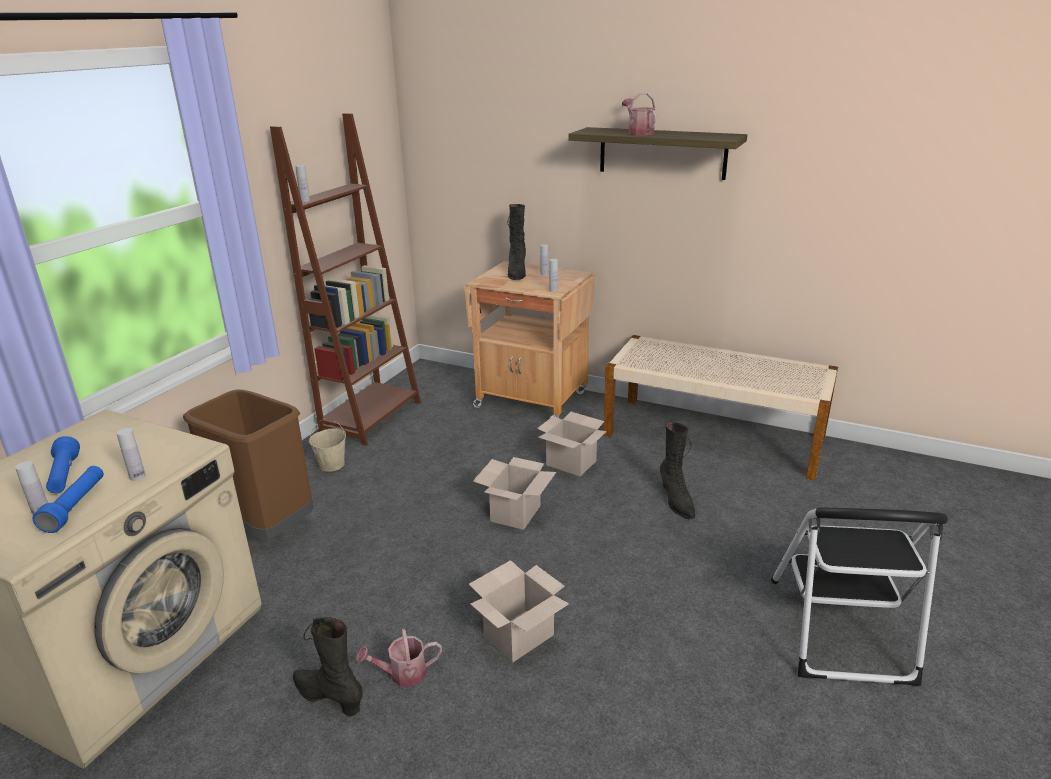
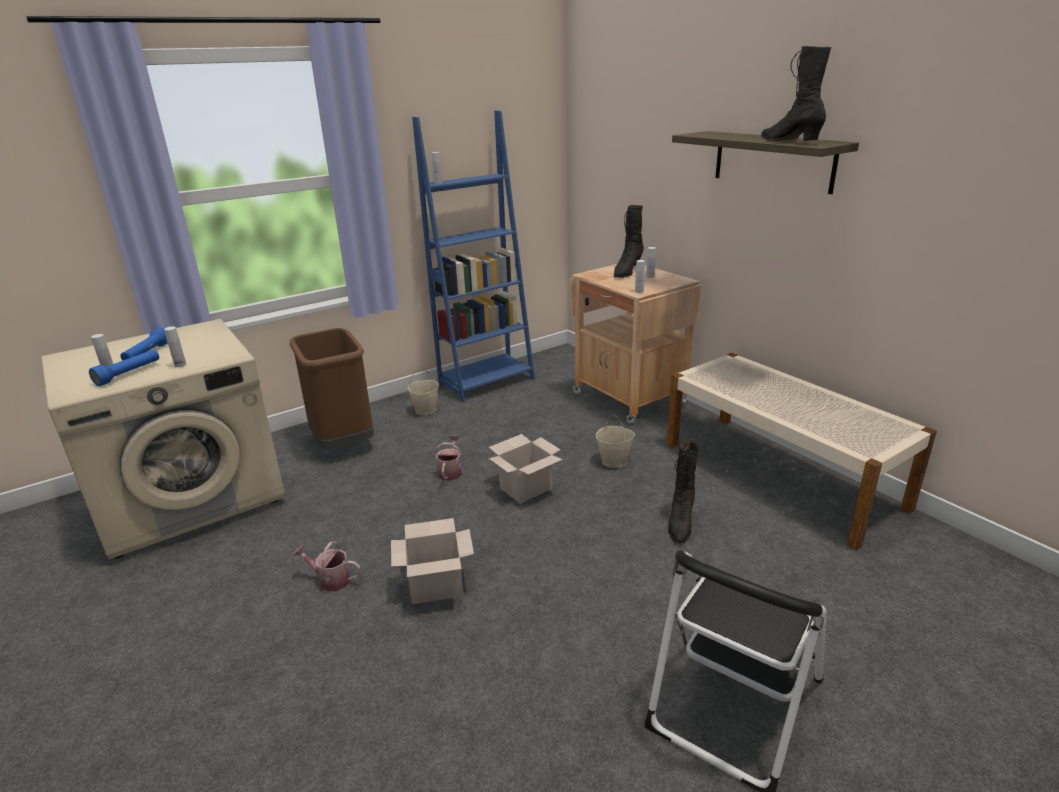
camera: 30 degrees right, 0 degrees up
(329, 697) = (272, 575): black boot -> black boot (790, 141)
(371, 417) = (486, 381): brown bookcase -> blue bookcase
(572, 463) = (614, 461): cardboard box -> beige bucket
(638, 133) = (741, 137): watering can -> watering can (450, 471)

